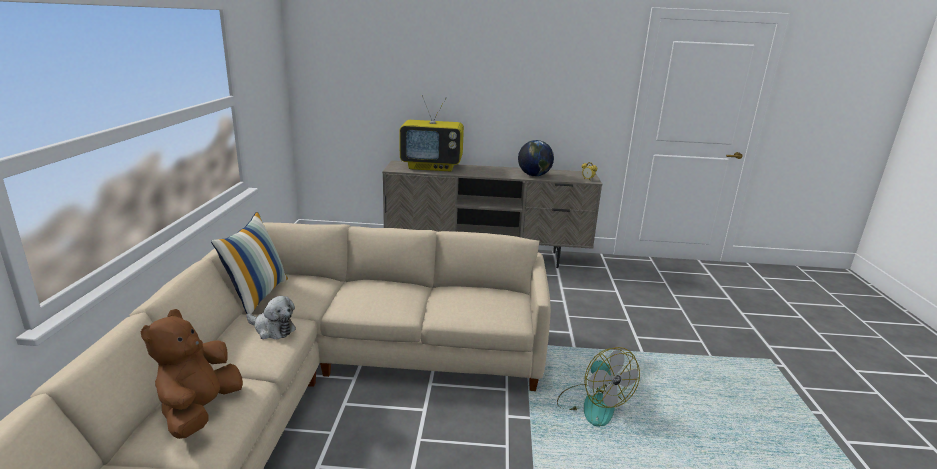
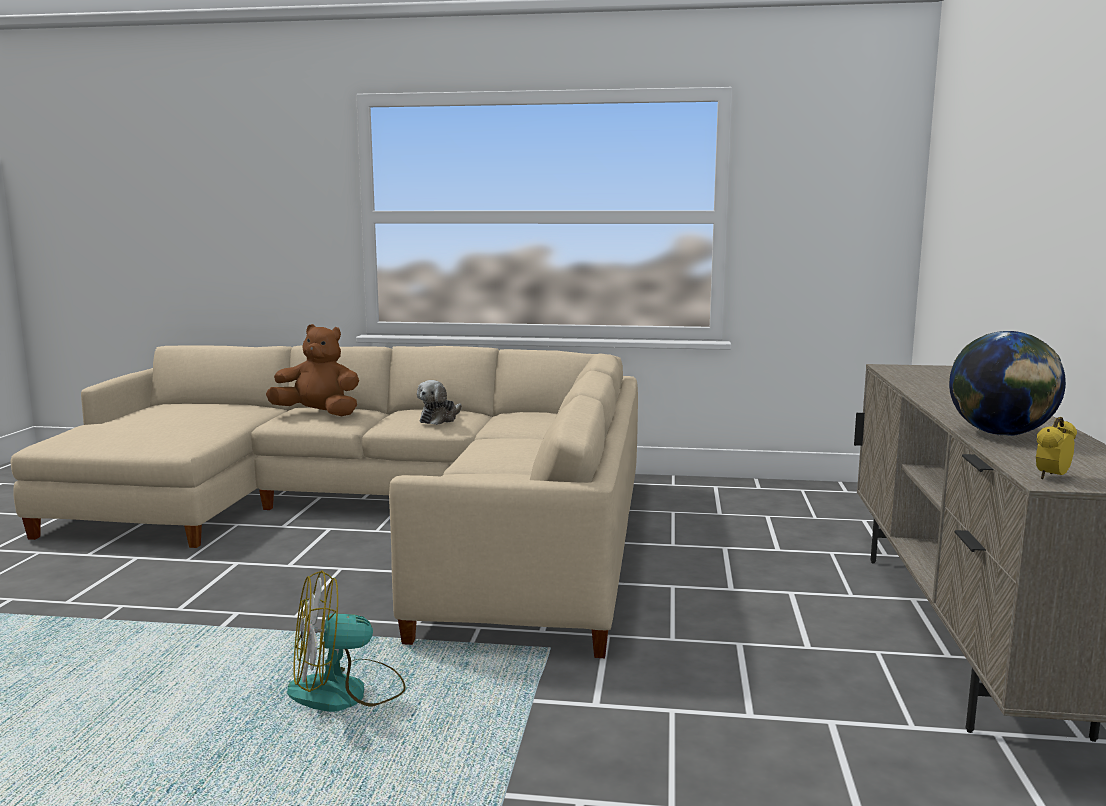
camera: 95 degrees right, 10 degrees down
(257, 295) = (519, 411): pillow -> none
(432, 167) = (947, 381): television -> none

